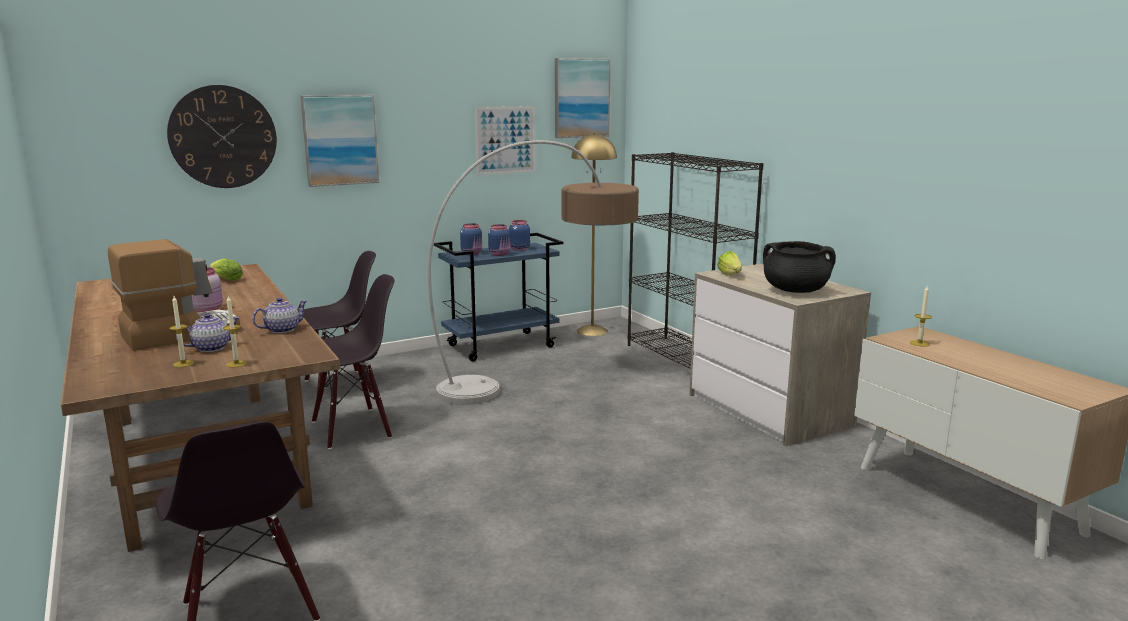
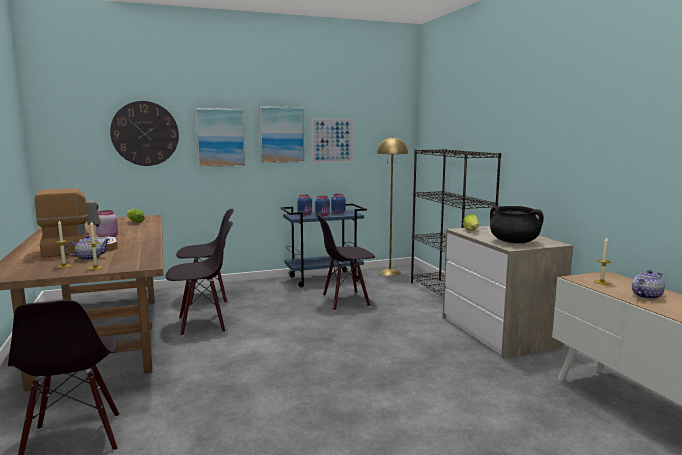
camera: 10 degrees right, 5 degrees down
(282, 330) = (142, 250): teapot -> teapot (646, 296)
(546, 378) = (345, 301): floor lamp -> black chair
(581, 98) = (386, 114): picture -> picture (281, 134)

